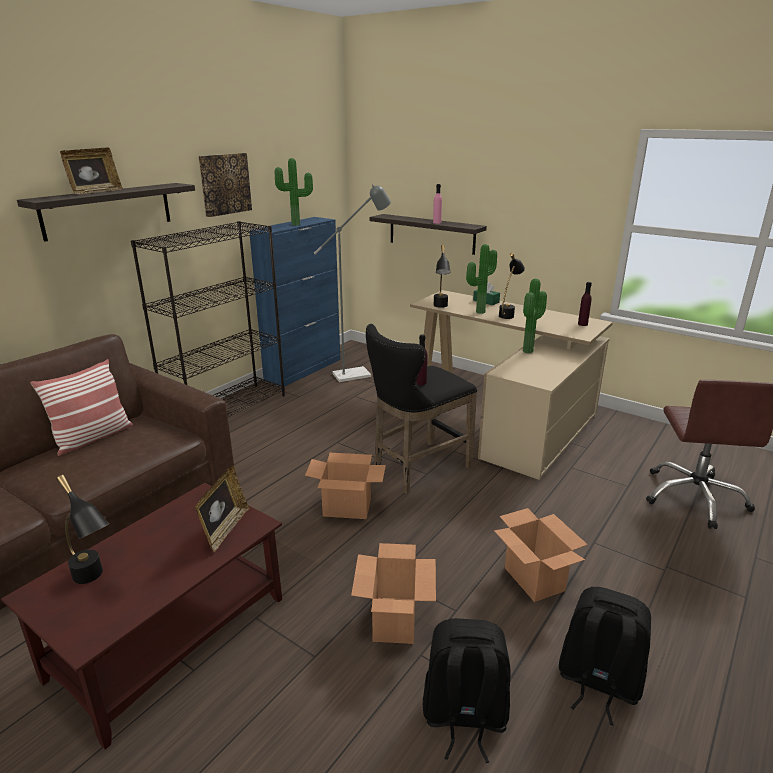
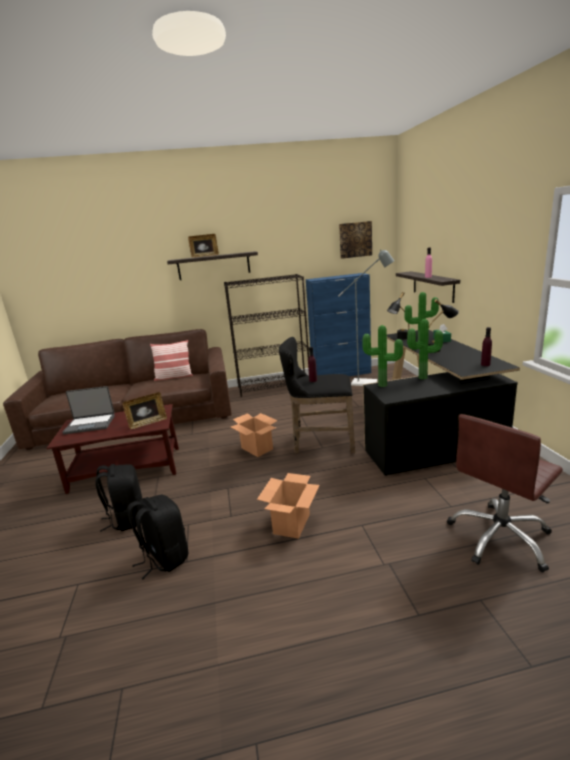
camera: 45 degrees right, 5 degrees down
(94, 580) = (90, 424): black table lamp -> laptop
(224, 184) = (289, 251): picture -> picture (355, 239)
(296, 225) = (336, 277): potted plant -> potted plant (382, 386)
(394, 619) = (201, 505): cardboard box -> none
(506, 415) = (430, 432): beige desk -> black desk
(597, 682) = (239, 587): black backpack -> black backpack (127, 519)

